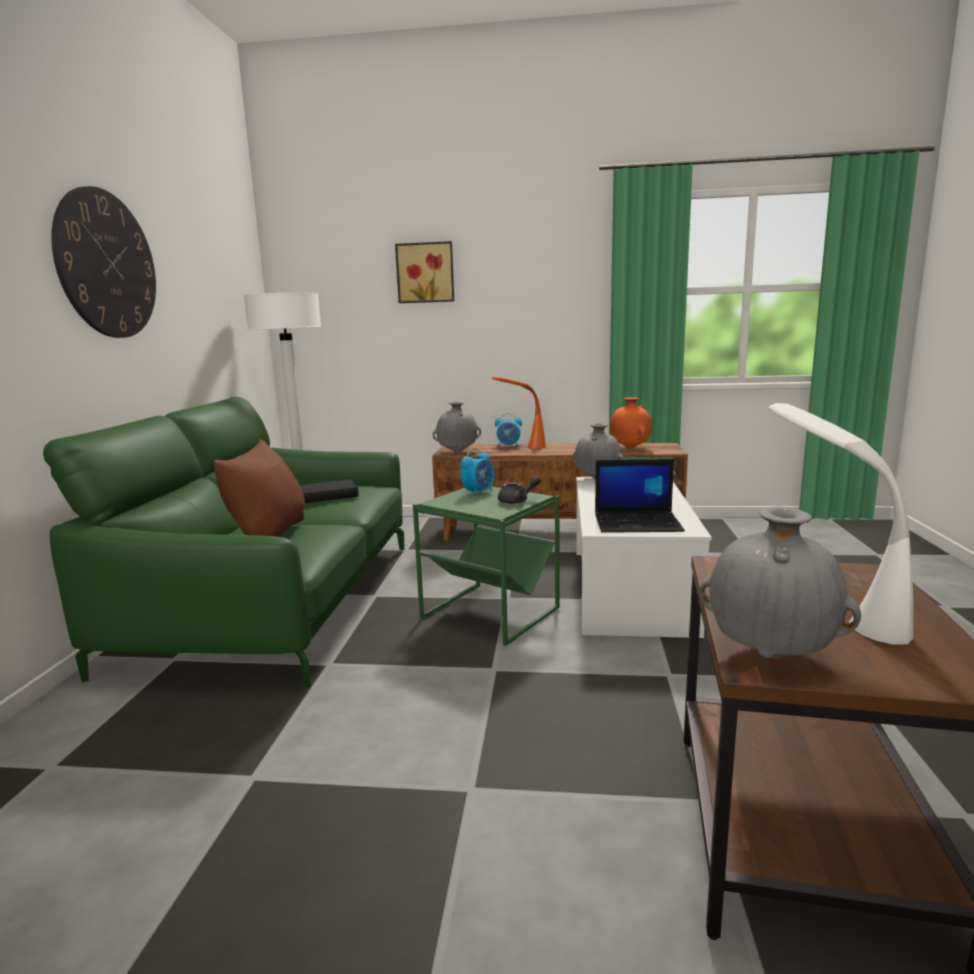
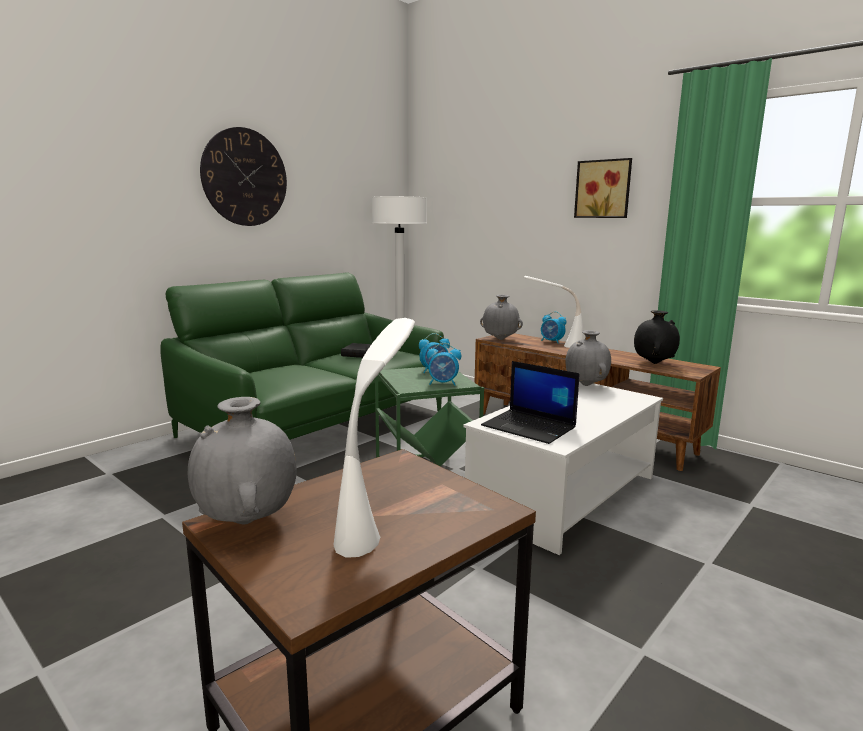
camera: 35 degrees right, 0 degrees up
(269, 535) = (287, 372): brown pillow -> none
(425, 273) = (515, 180): picture -> picture (603, 189)
(517, 501) = (443, 383): grey teapot -> alarm clock
(520, 450) = (552, 347): orange table lamp -> white table lamp
(629, 448) = (653, 363): orange vase -> black vase

